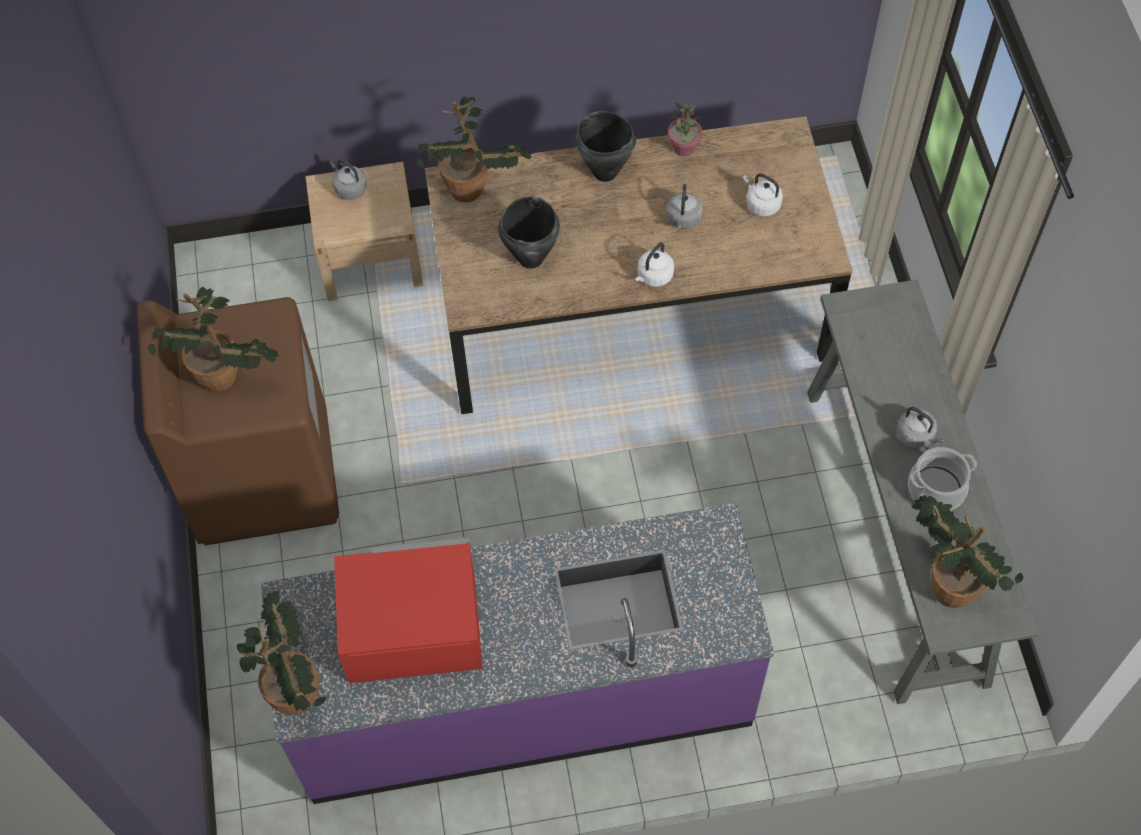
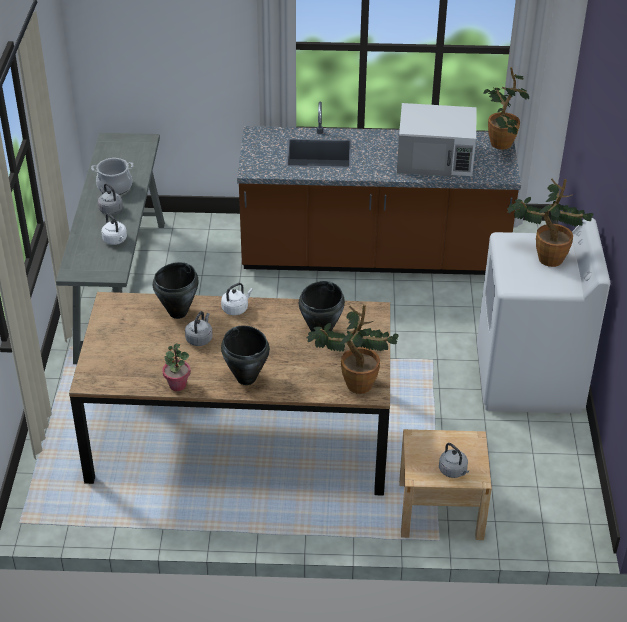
camera: 170 degrees left, 20 degrees down
(264, 475) = (529, 379): brown washing machine -> white washing machine
(411, 626) = (435, 158): red microwave -> white microwave
(523, 695) = (373, 255): purple counter -> brown counter
(727, 255) = (178, 313): none -> black cooking pot
(761, 204) = (137, 339): white kettle -> white kettle (115, 240)
(948, 581) = (133, 154): potted plant -> none

